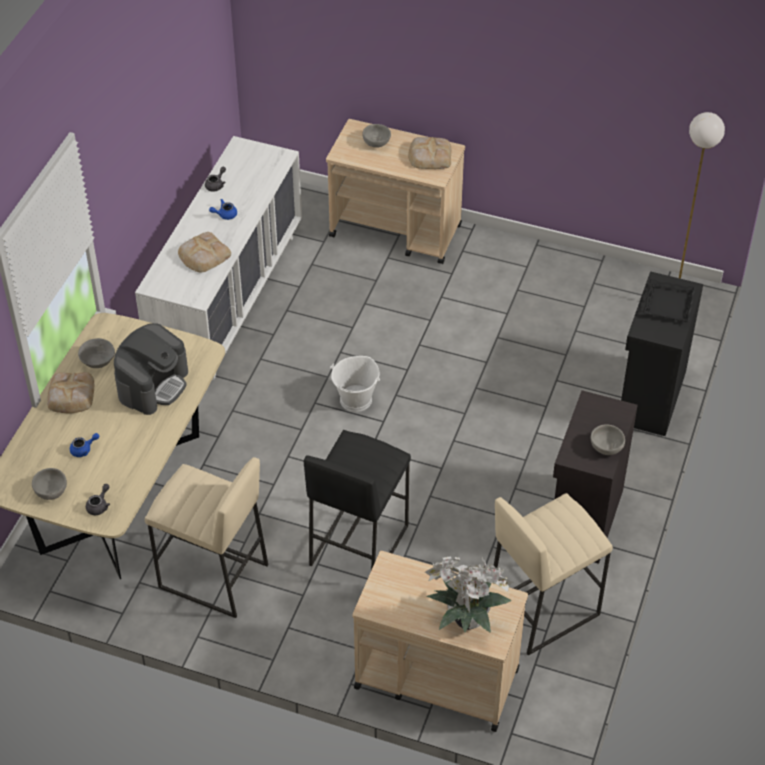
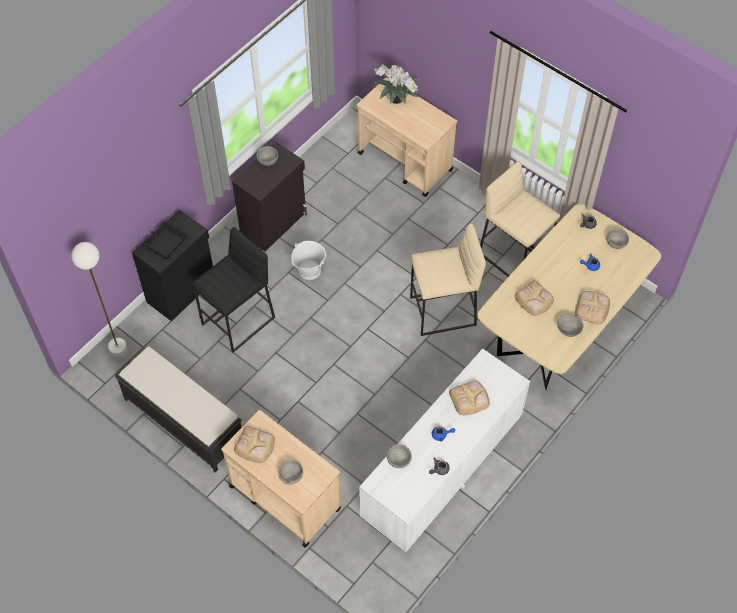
camera: 160 degrees left, 10 degrees up
(153, 384) = (534, 300): coffee machine -> bread
(265, 182) = (398, 460): none -> grey bowl
(356, 400) = (379, 350): white bucket -> white bucket (309, 270)
(358, 544) = (418, 249): black stool -> black stool (238, 321)
(542, 608) = (328, 180): beige stool -> beige stool (443, 312)
(552, 267) = (183, 420): none -> black bench

